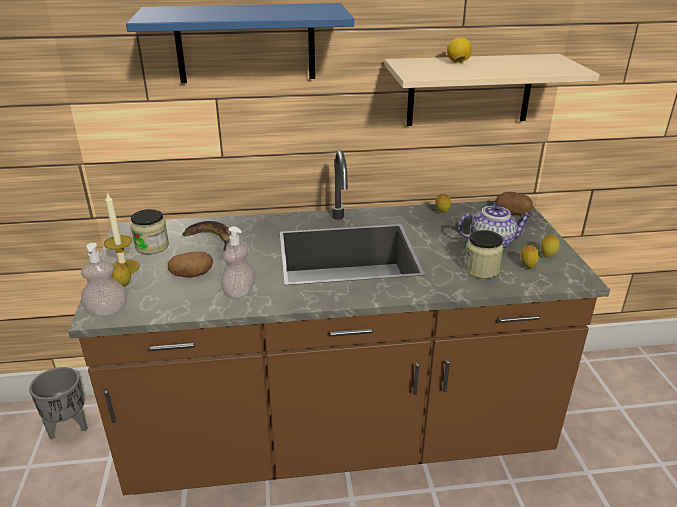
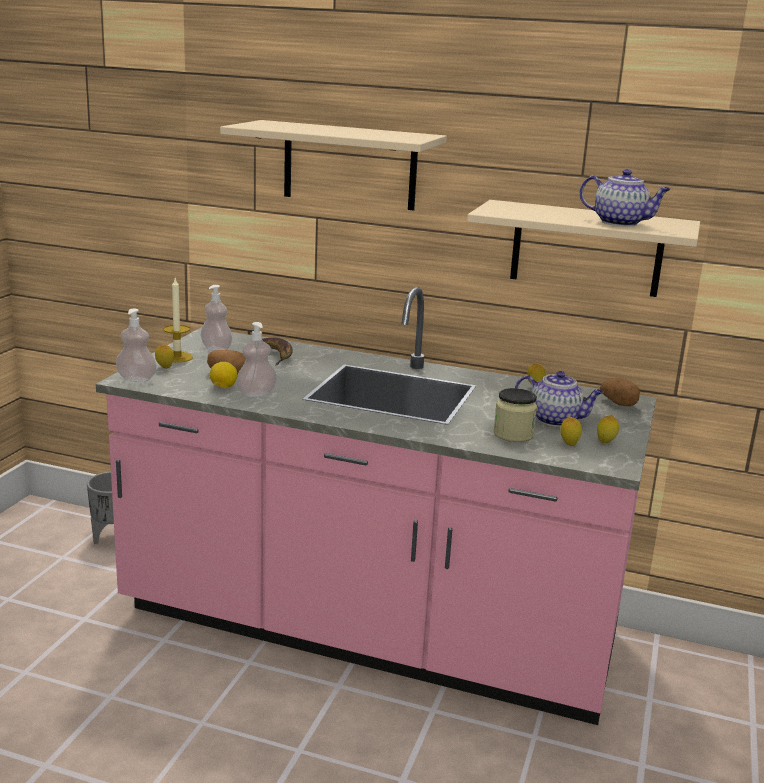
camera: 25 degrees right, 10 degrees down
(152, 246) = (216, 349): jar -> soap dispenser
(246, 43) = (349, 165): blue shelf -> beige shelf
(338, 433) = (369, 629): brown counter -> pink counter
(458, 62) = (558, 211): lemon -> lemon (223, 387)
(523, 67) = (621, 223): none -> teapot

